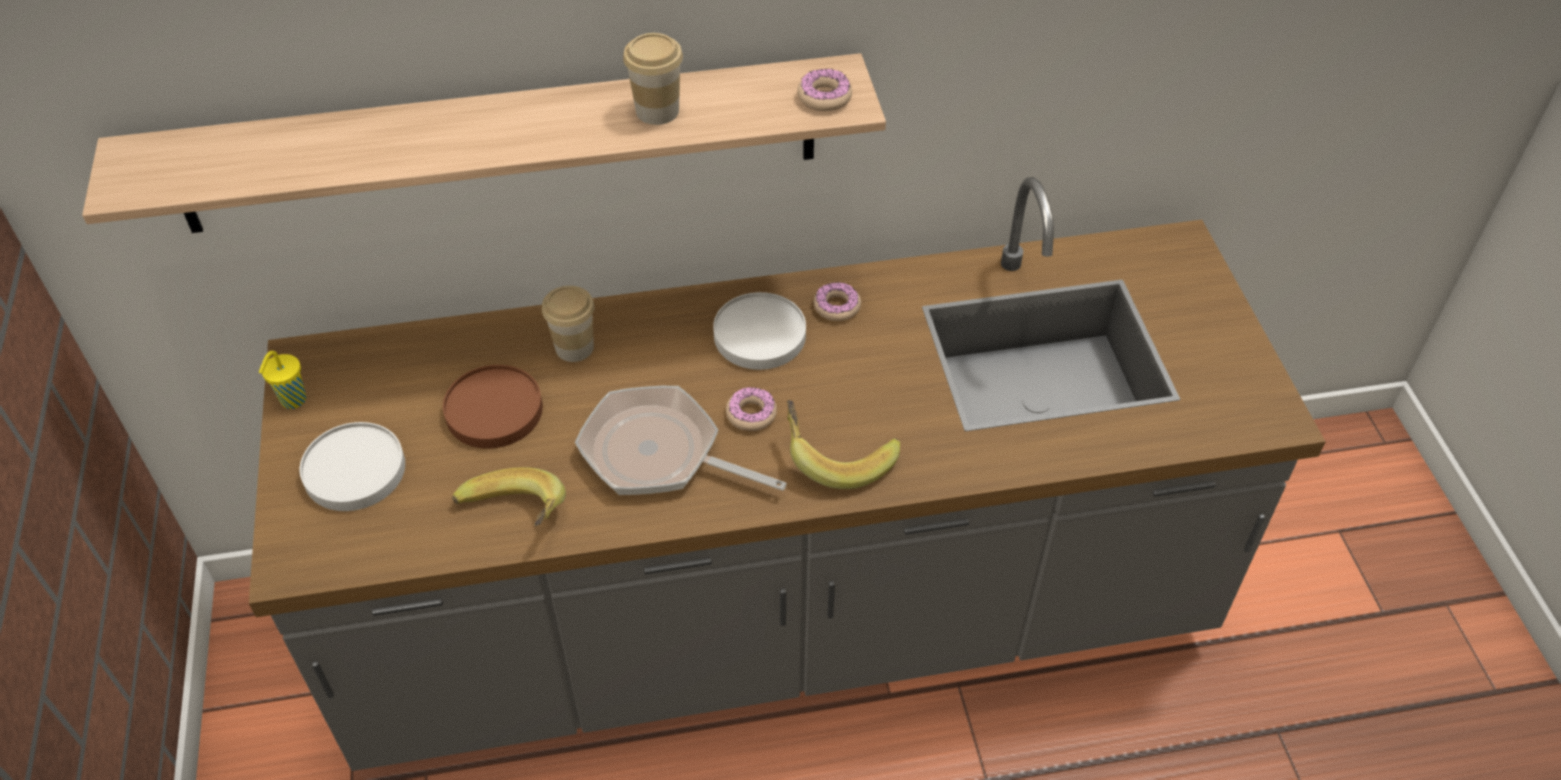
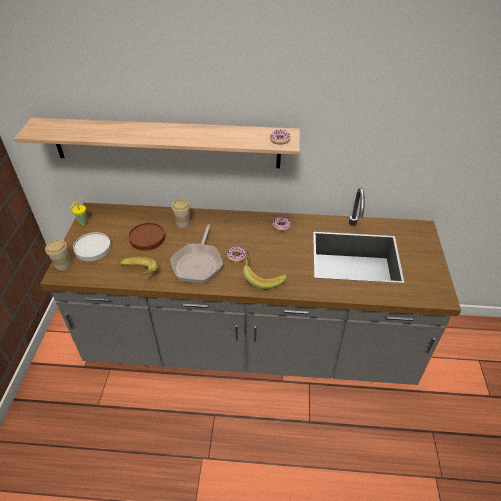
camera: 15 degrees right, 5 degrees down
(657, 111) = (217, 135): cup -> cup (63, 264)
(659, 454) = (198, 263): frying pan -> frying pan turned 120 degrees counterclockwise
(759, 335) = (249, 230): white plate -> none

